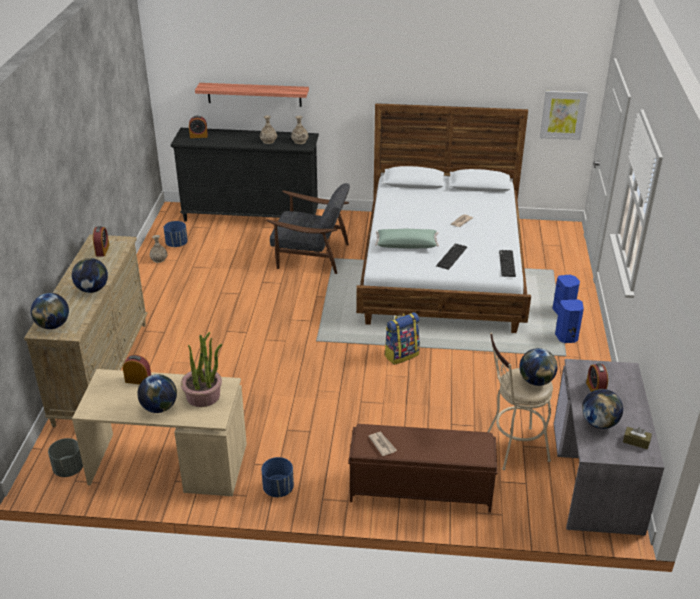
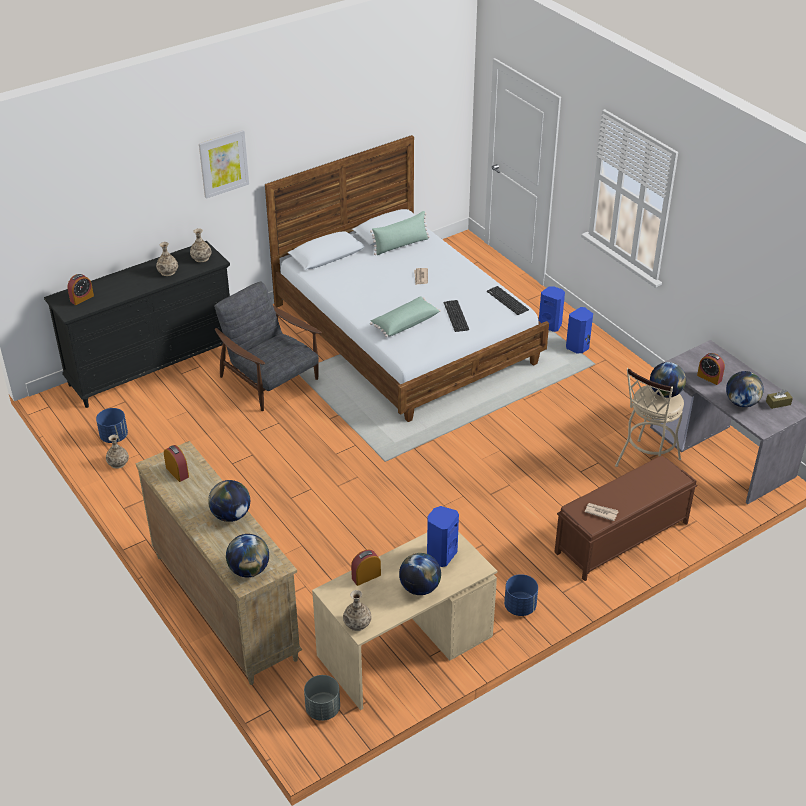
camera: 40 degrees left, 5 degrees up
(90, 405) = (357, 623): none -> vase
(203, 396) = (441, 555): potted plant -> blue speaker
(254, 94) = (128, 223): shelf -> none
(310, 255) = (270, 380): grey armchair -> grey armchair turned 105 degrees counterclockwise
(401, 354) = (471, 433): backpack -> none
(475, 196) = (401, 245): none -> green pillow
(563, 115) = (441, 128): picture -> picture (223, 163)

